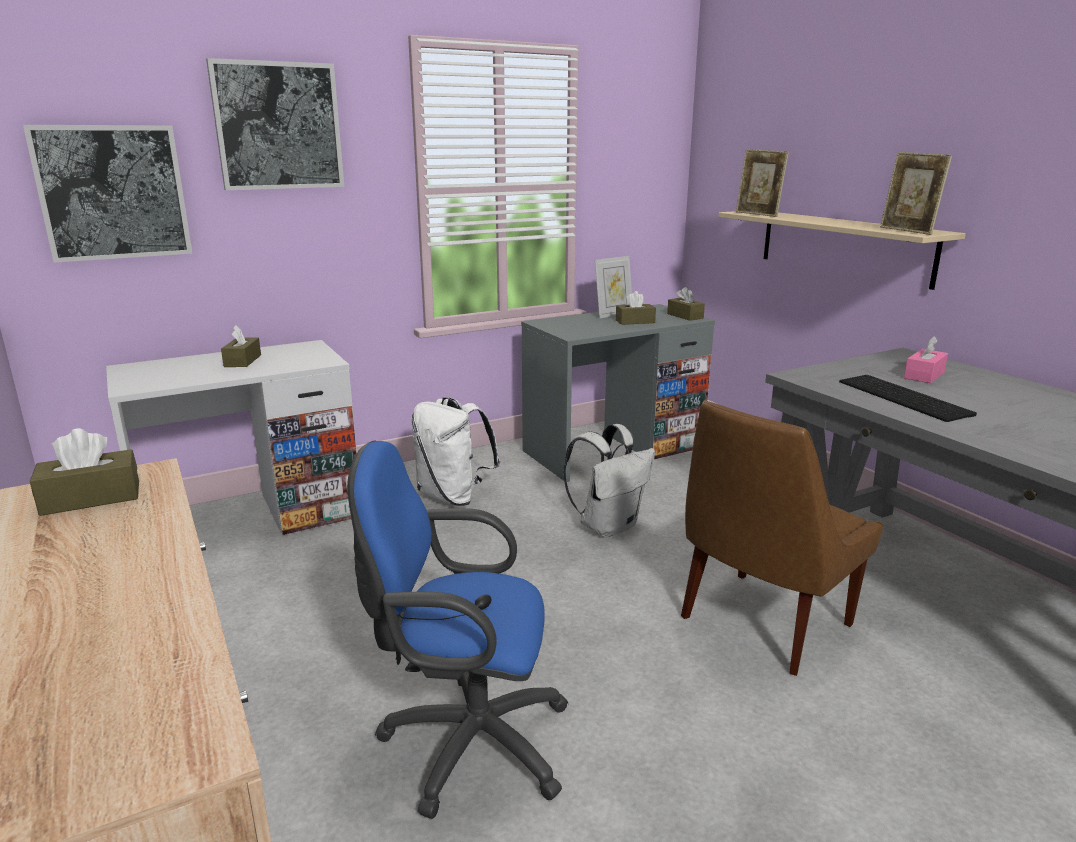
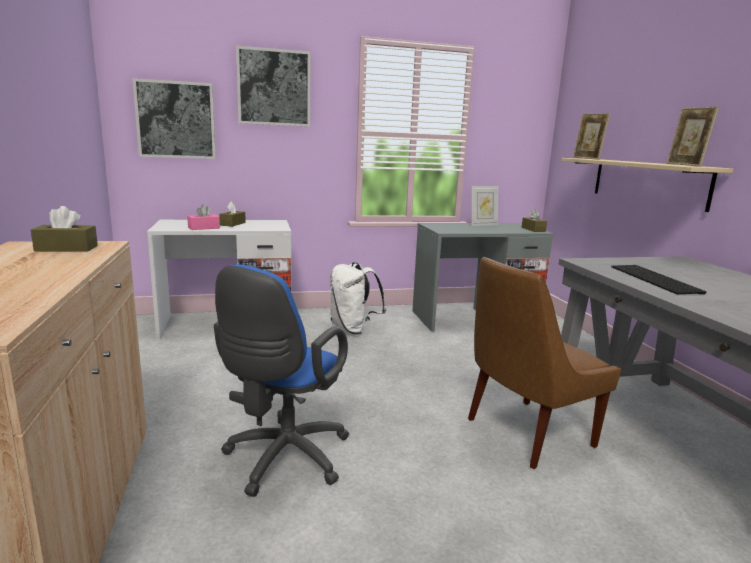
camera: 15 degrees right, 5 degrees down
(465, 742) = (283, 460): blue office chair -> blue office chair turned 90 degrees counterclockwise
(608, 526) = (446, 359): white backpack -> none
(635, 321) = (494, 229): brown tissue box -> none
(924, 375) = (685, 270): pink tissue box -> pink tissue box (204, 228)

